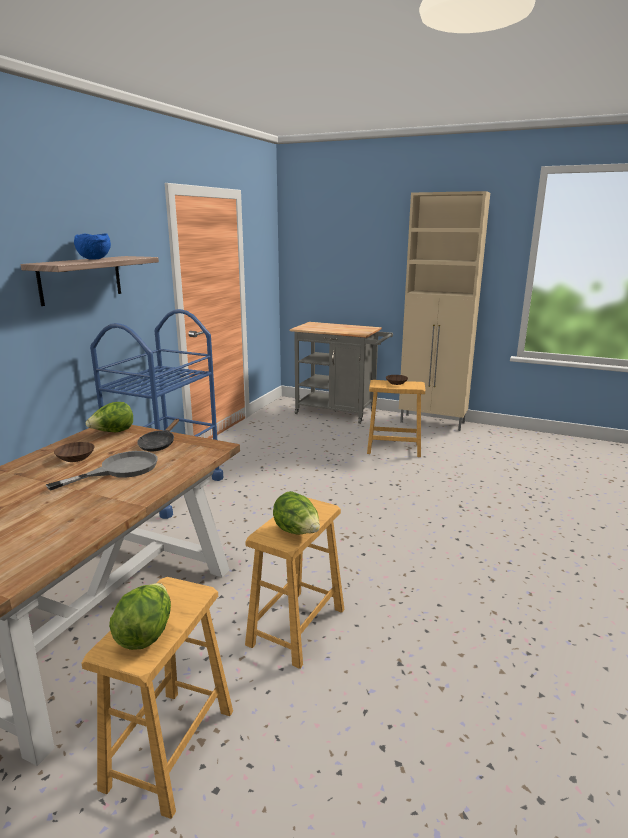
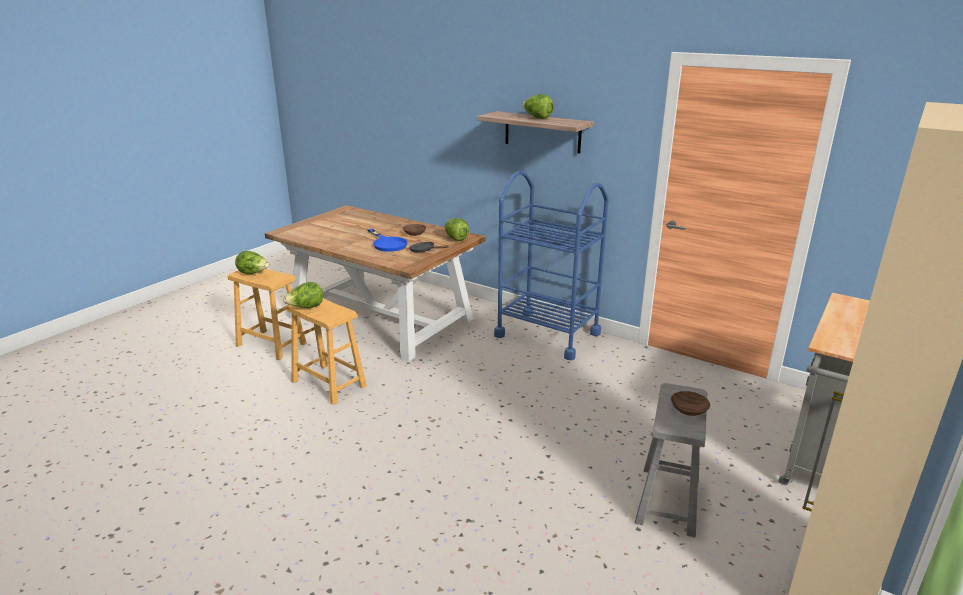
camera: 100 degrees right, 5 degrees up
(95, 259) = (537, 118): blue bowl -> lettuce
(119, 470) = (387, 244): grey frying pan -> blue frying pan
(394, 448) = (668, 501): brown stool -> grey stool

